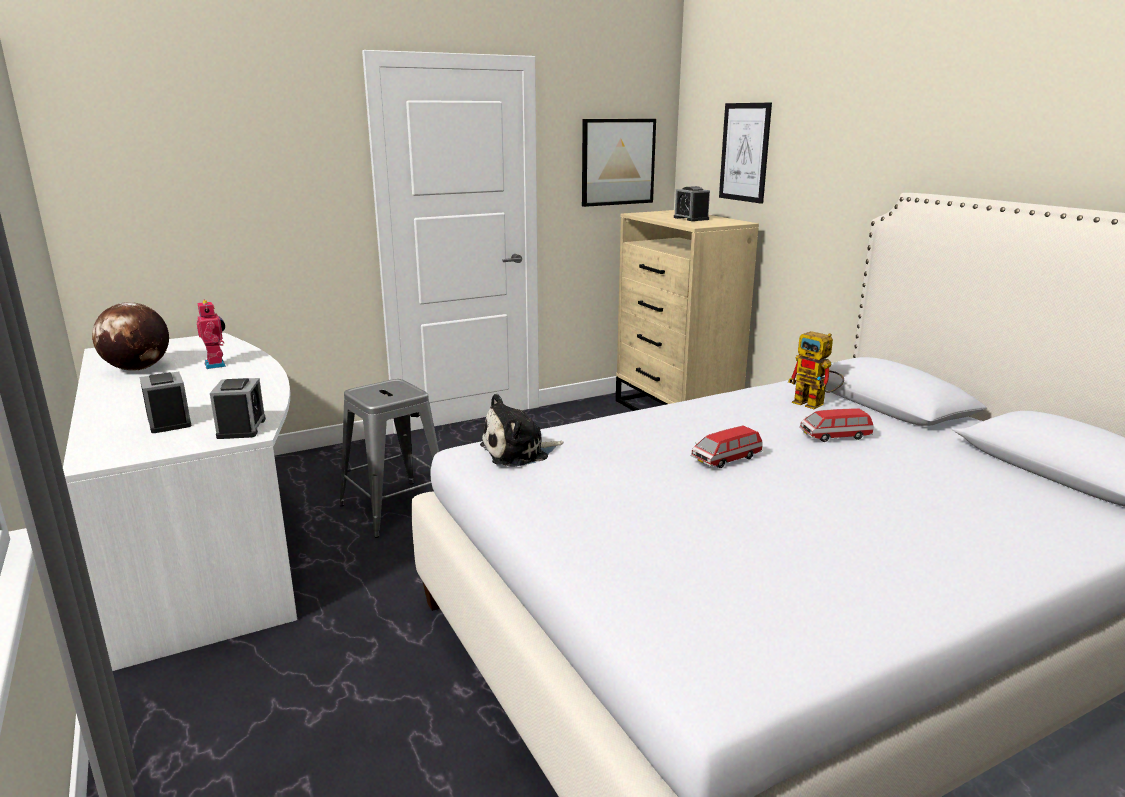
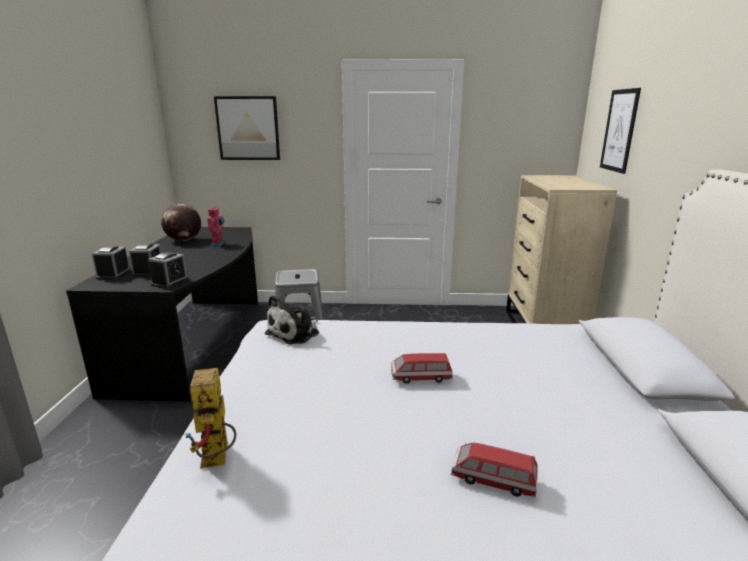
camera: 30 degrees right, 0 degrees up
(205, 541) = (198, 342): white desk -> black desk
(519, 452) = (295, 333): plush toy -> plush toy turned 60 degrees counterclockwise
(618, 162) = (527, 136): picture -> picture (248, 128)
(691, 218) = (566, 182): alarm clock -> alarm clock (113, 274)
(815, 404) = (564, 350): toy robot -> toy robot (218, 461)
(835, 436) = (543, 383): toy car -> toy car (493, 479)

